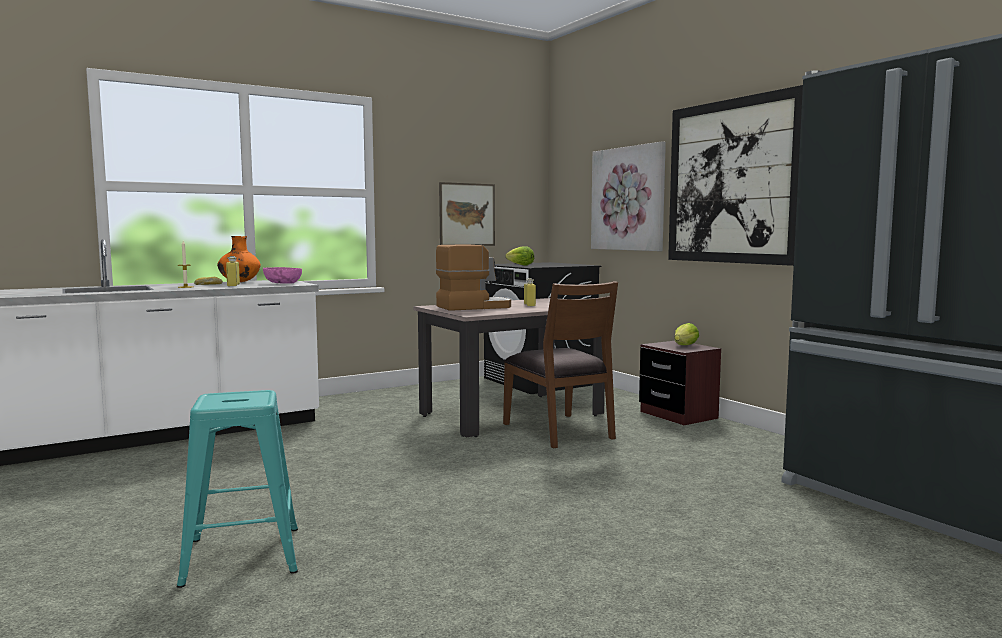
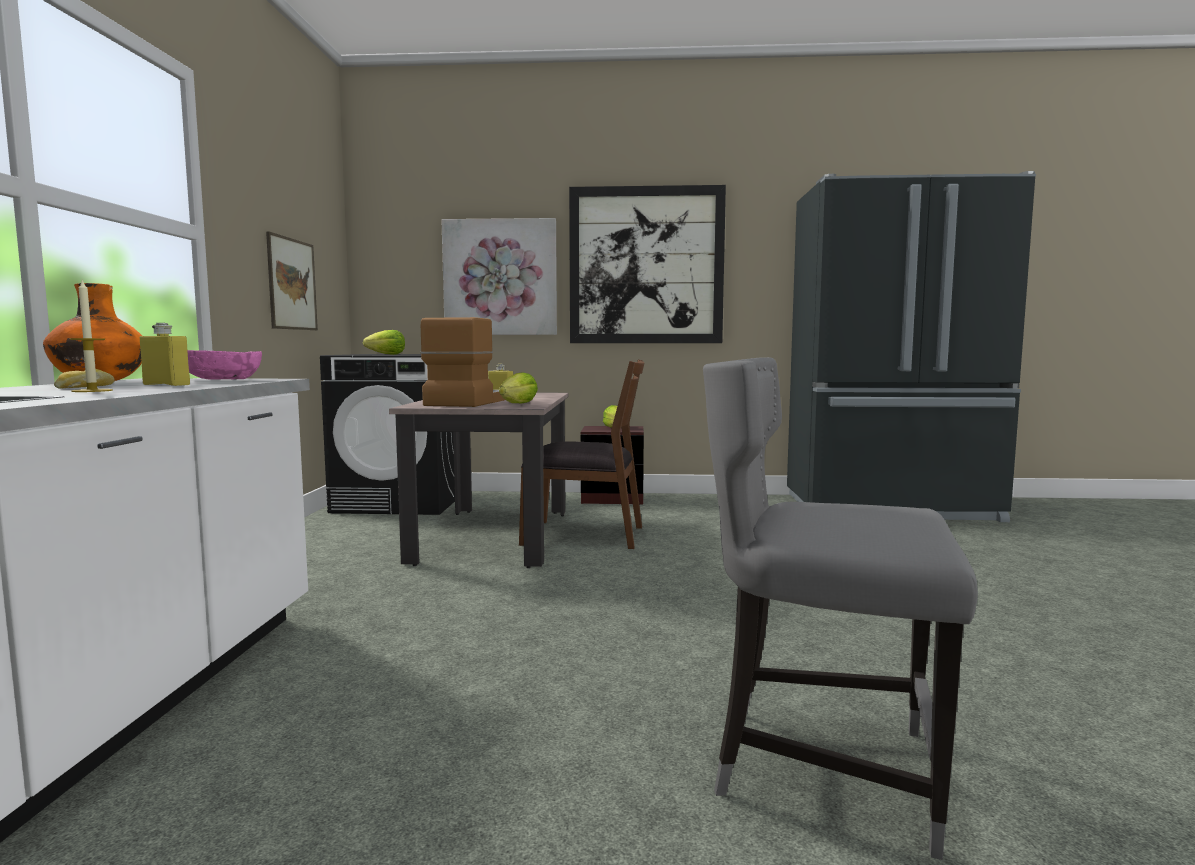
camera: 55 degrees left, 0 degrees up
(244, 554) = (818, 766): turquoise stool -> grey chair
(486, 311) = (518, 404): none -> lettuce

